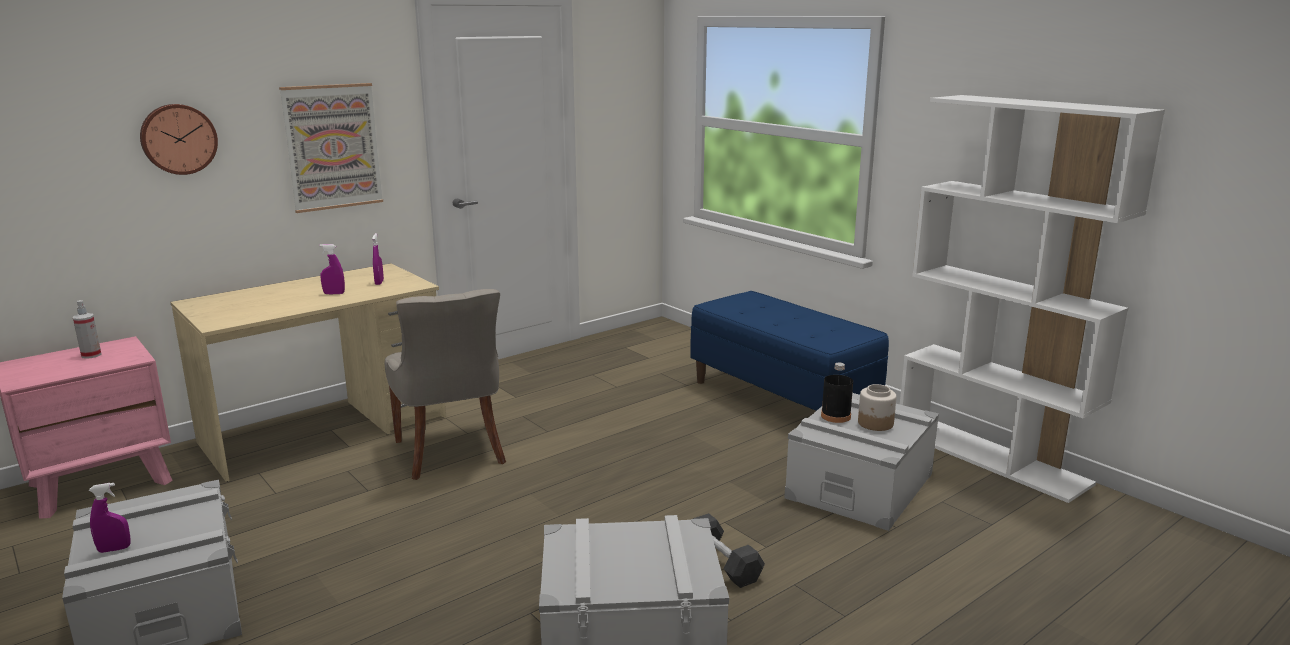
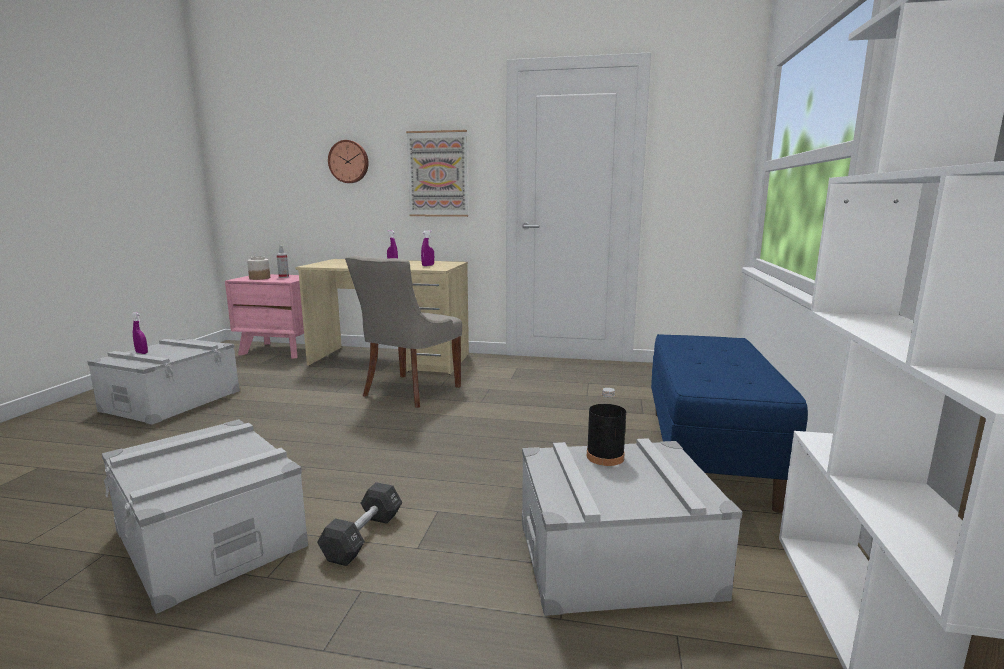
camera: 50 degrees right, 5 degrees down
(875, 423) = (629, 481): jar -> jar (259, 278)

